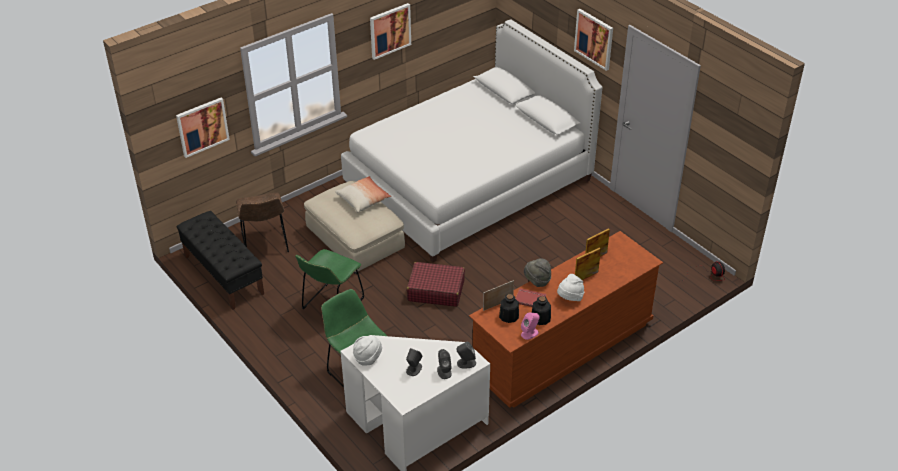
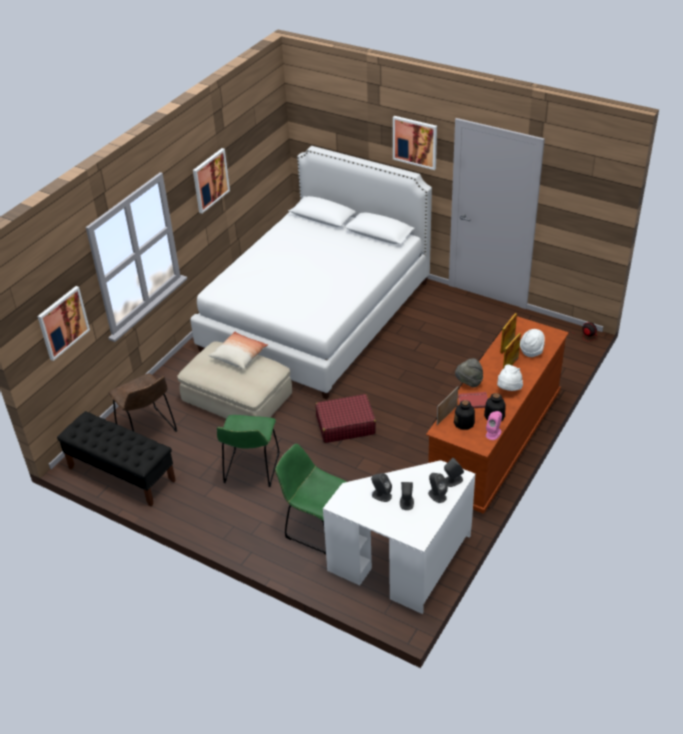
camera: 20 degrees left, 0 degrees up
(367, 358) = (354, 506): white hat -> white hat (531, 351)
(396, 356) = (381, 495): none -> grey speaker

